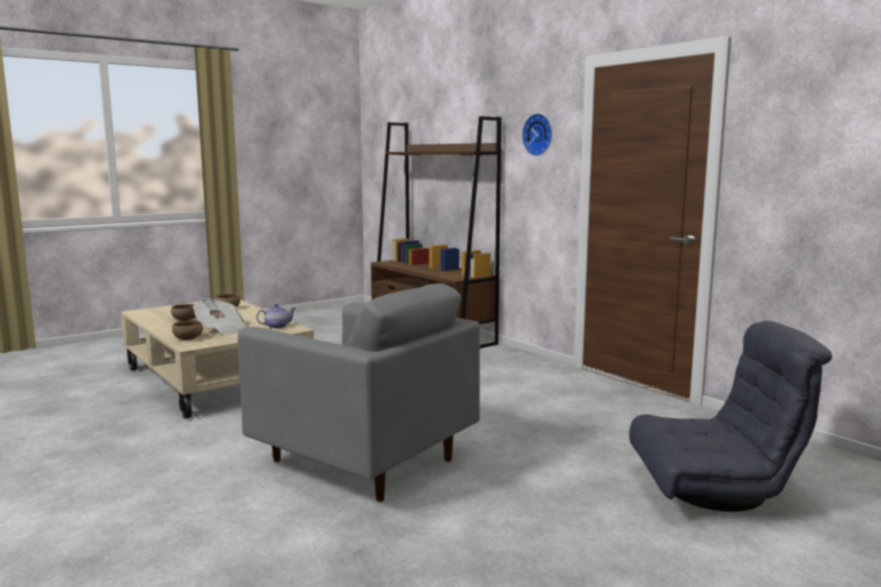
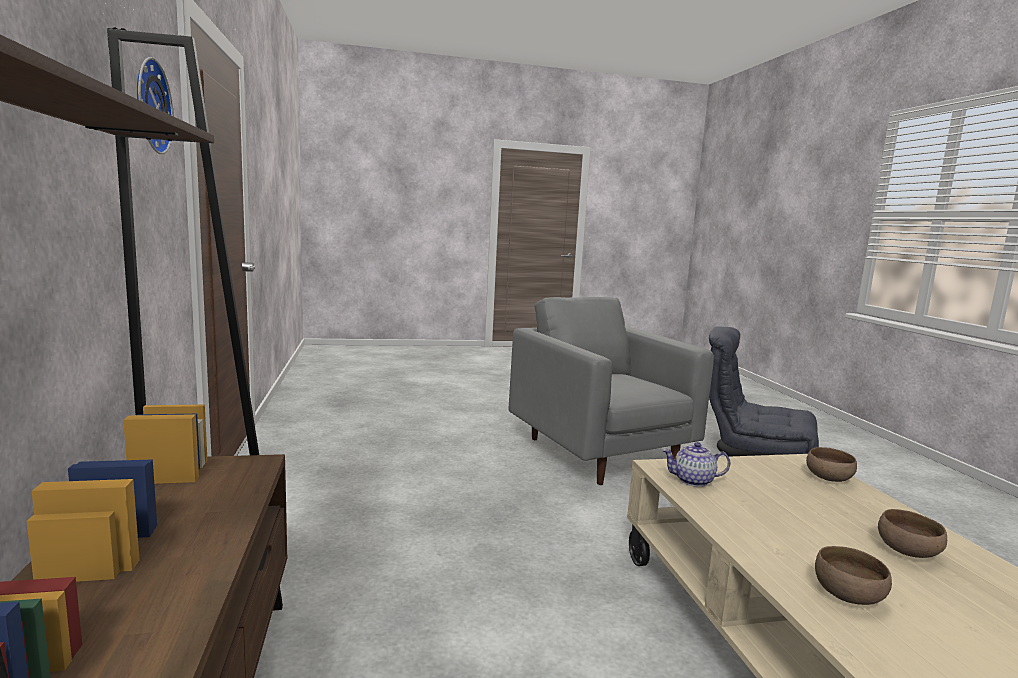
camera: 155 degrees left, 0 degrees up
(220, 330) = (792, 493): newspaper -> none
(714, 491) = (406, 394): grey armchair -> grey armchair (753, 453)

